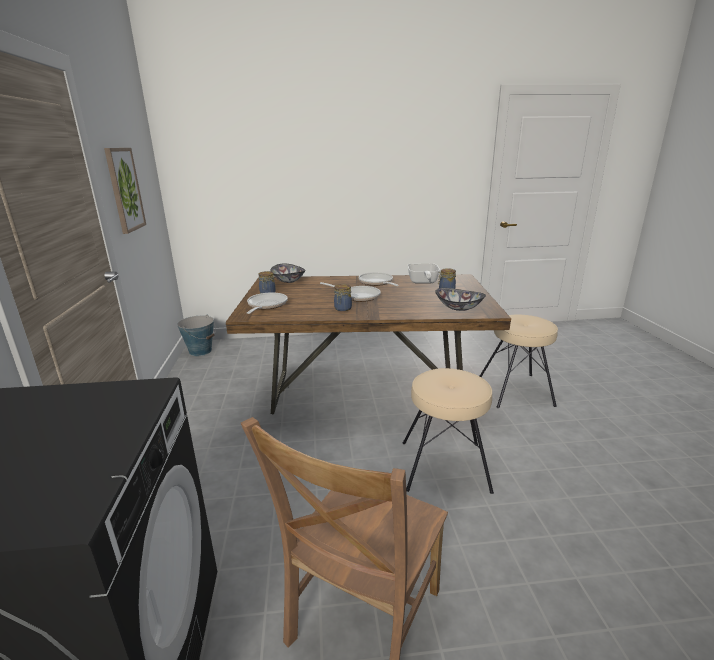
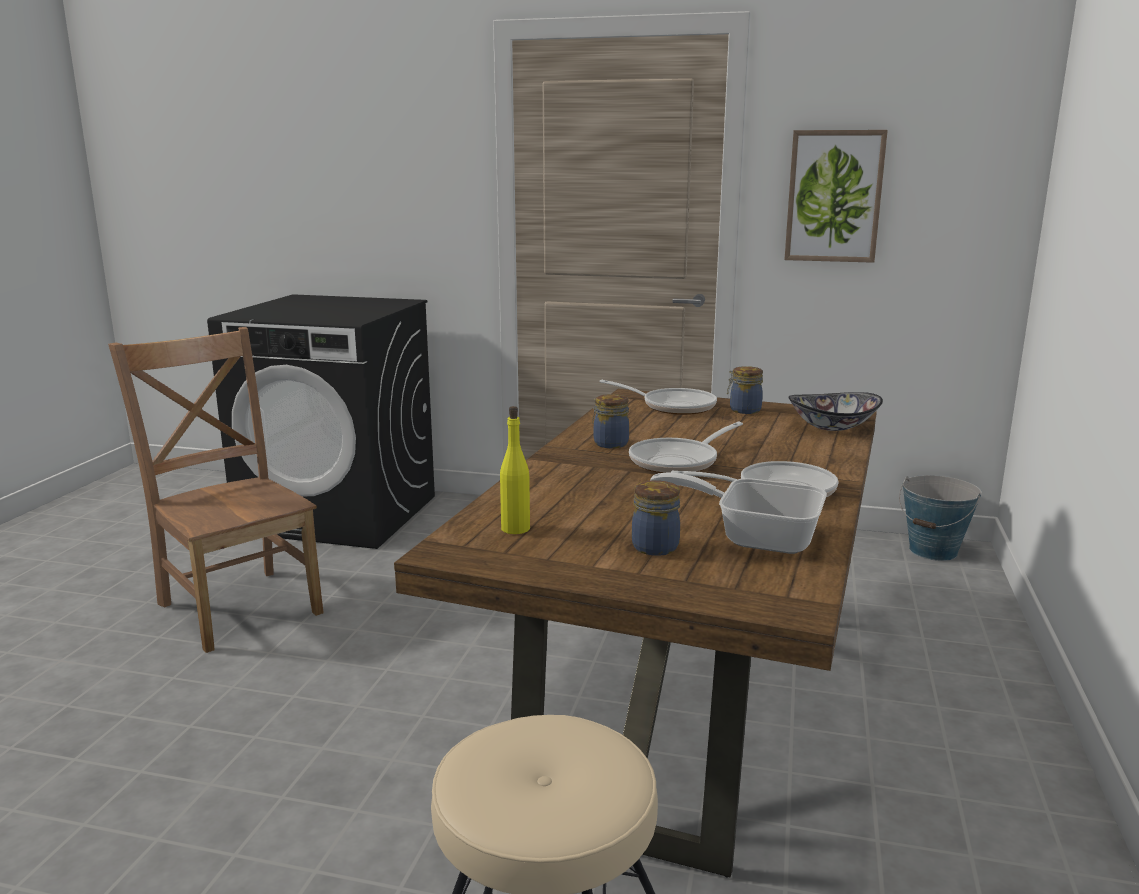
camera: 110 degrees right, 5 degrees down
(444, 466) = (372, 725): beige stool -> none
(459, 308) = (515, 528): bowl -> yellow bottle

